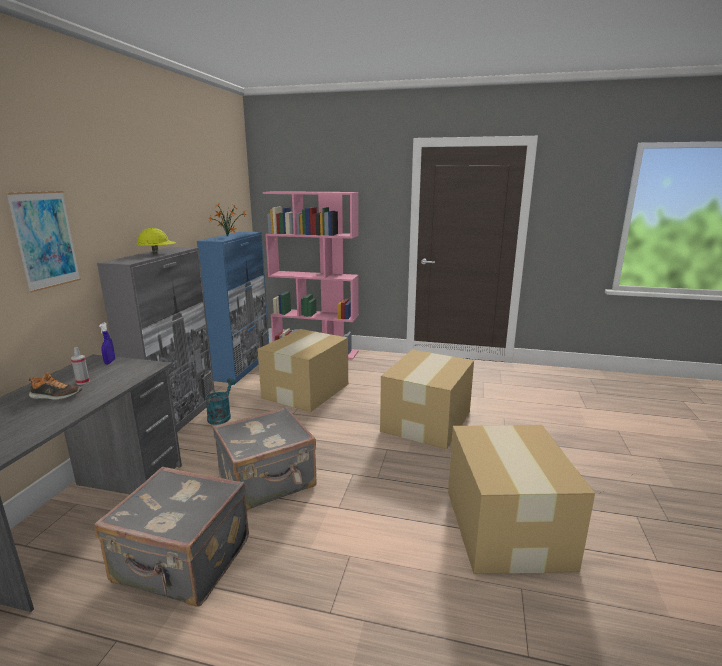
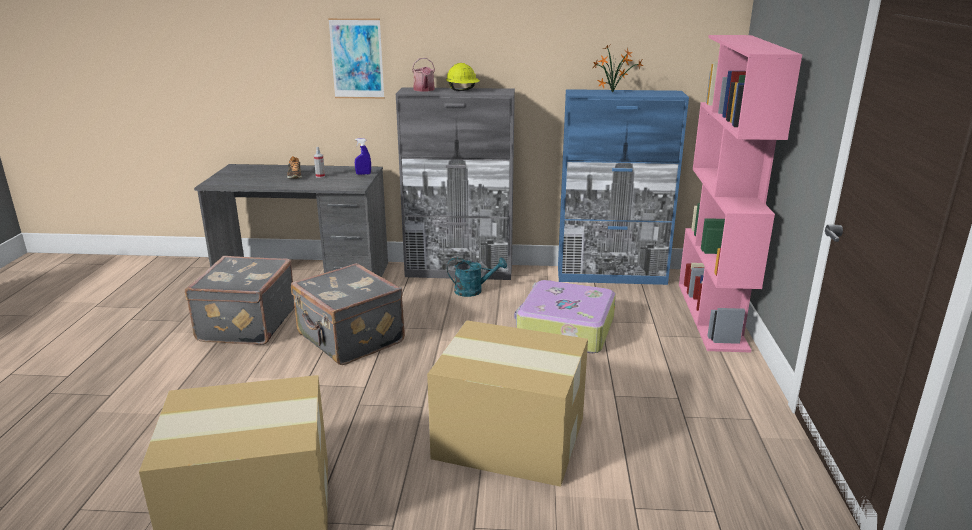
camera: 80 degrees right, 5 degrees up
(131, 259) = (424, 90): none -> watering can
(307, 390) = (564, 329): cardboard box -> suitcase

